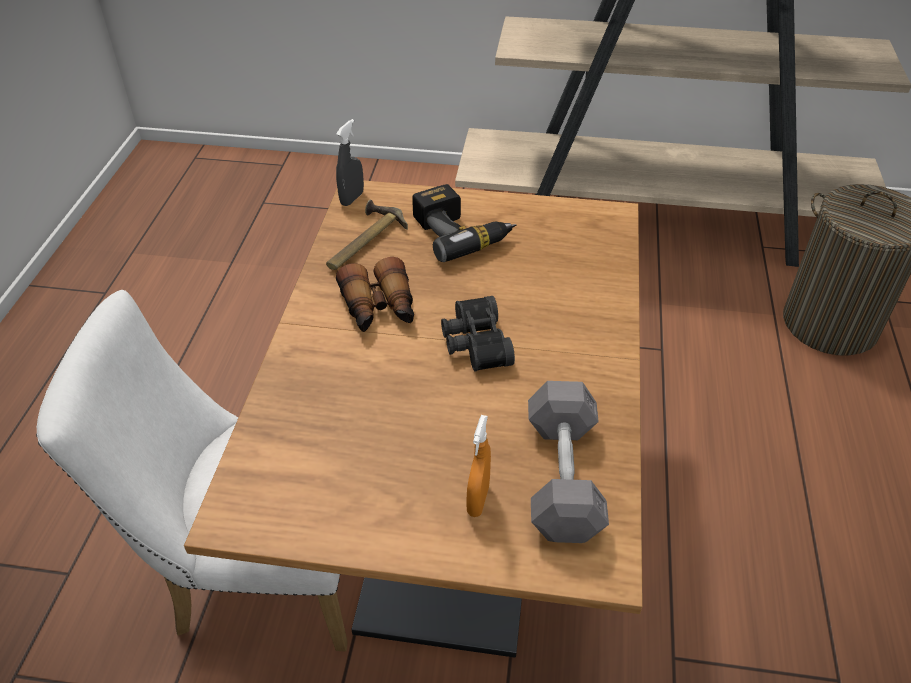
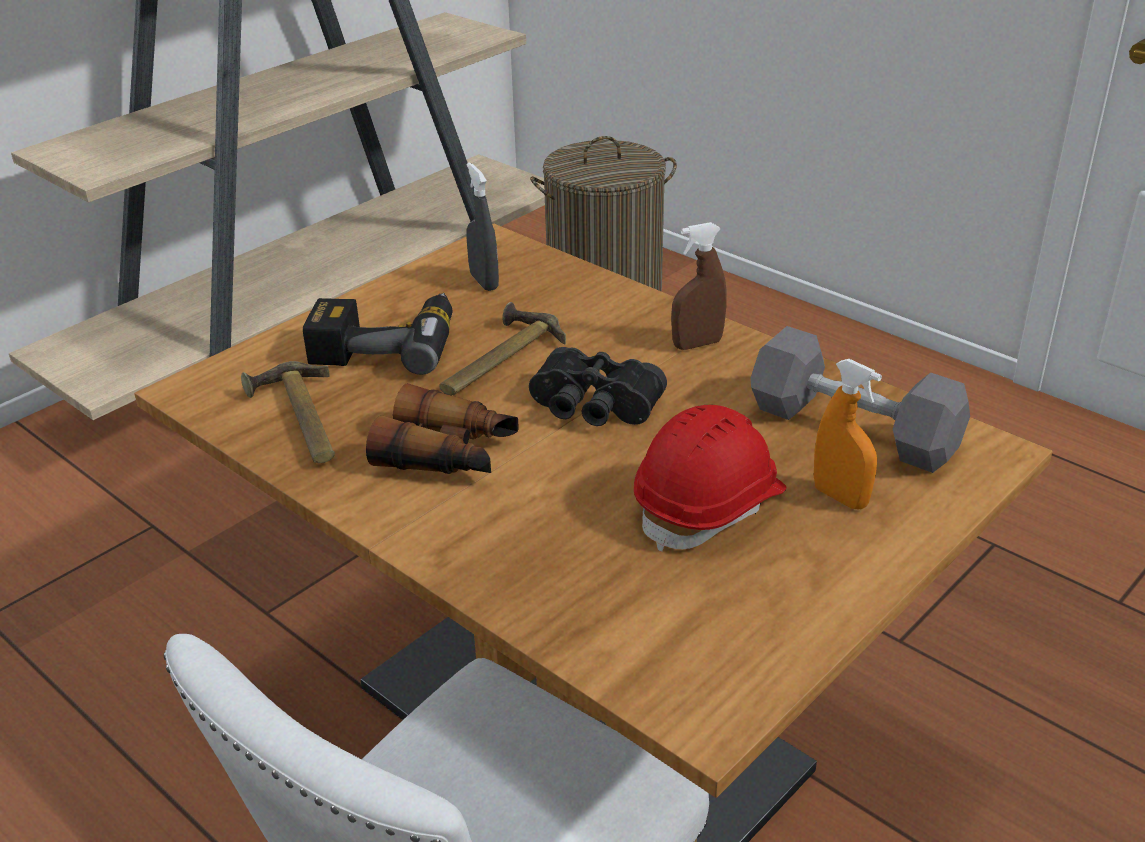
camera: 55 degrees left, 10 degrees down
(352, 198) = (194, 398): grey spray bottle -> grey spray bottle (484, 282)
(417, 440) = (710, 507): none -> red hard hat
(486, 281) = (496, 360): none -> hammer
(590, 357) = (697, 344): none -> brown spray bottle

